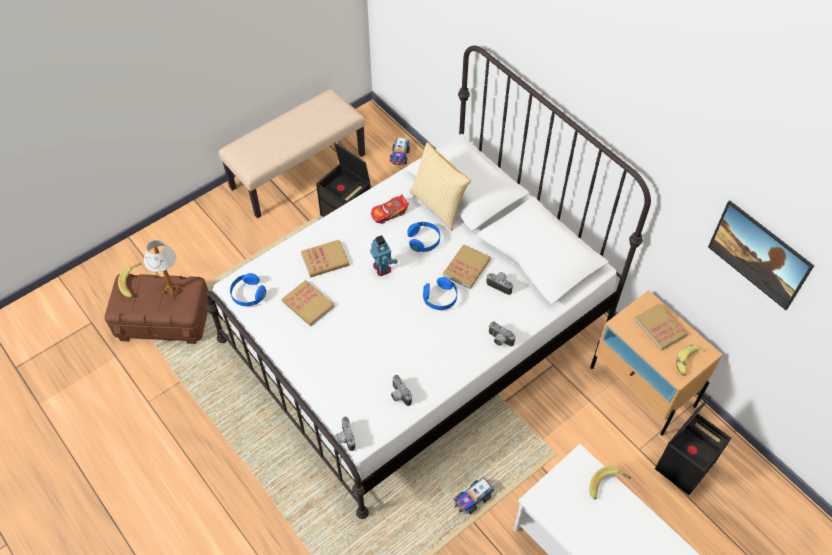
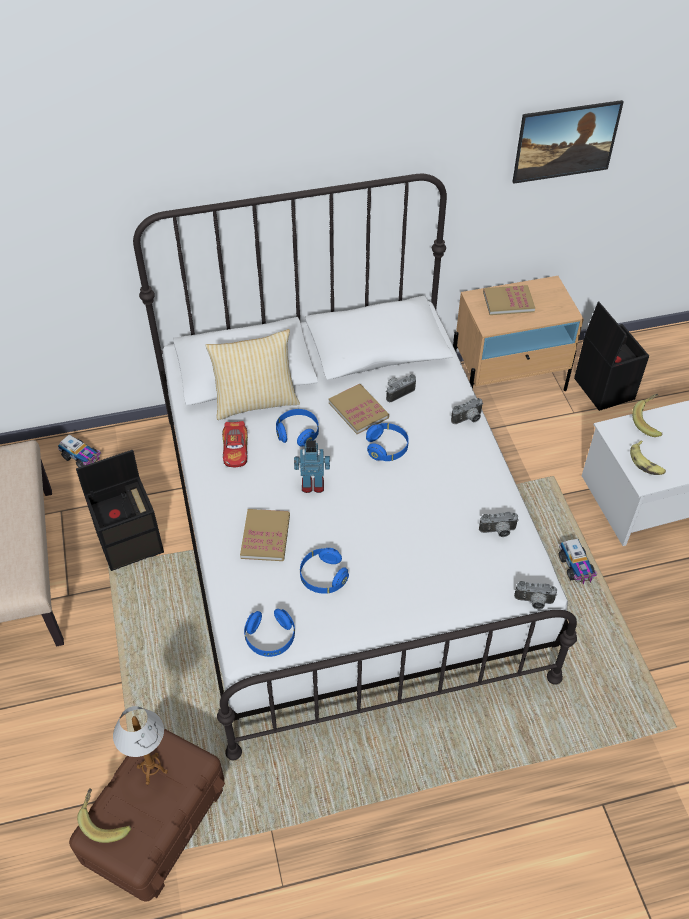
camera: 65 degrees left, 5 degrees down
(308, 304) = (323, 577): book -> blue headphones
(687, 362) = (555, 300): banana -> banana (646, 462)

